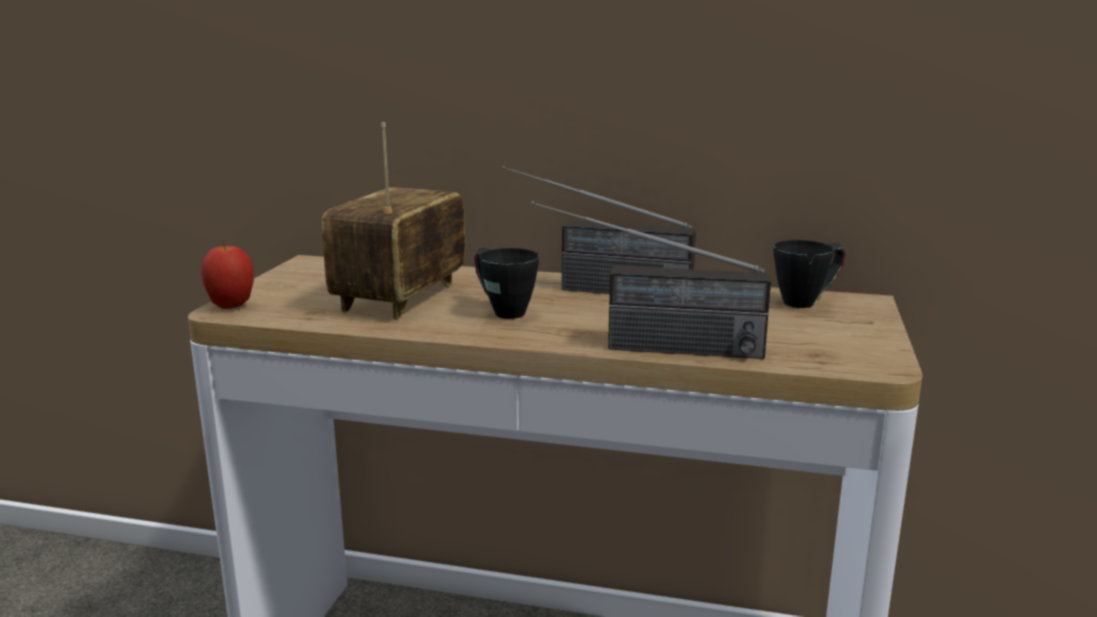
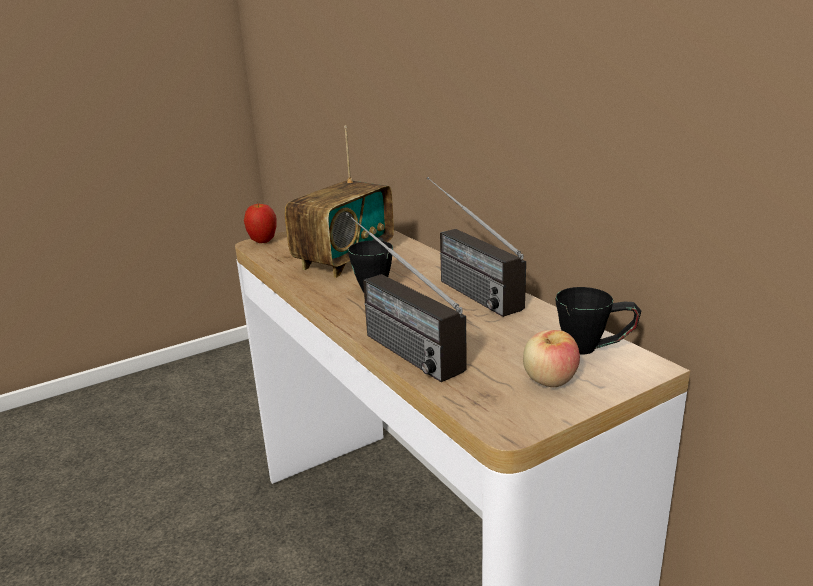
camera: 45 degrees right, 5 degrees up
(401, 298) = (344, 259): radio -> radio turned 150 degrees clockwise
(832, 330) = (549, 380): none -> apple

